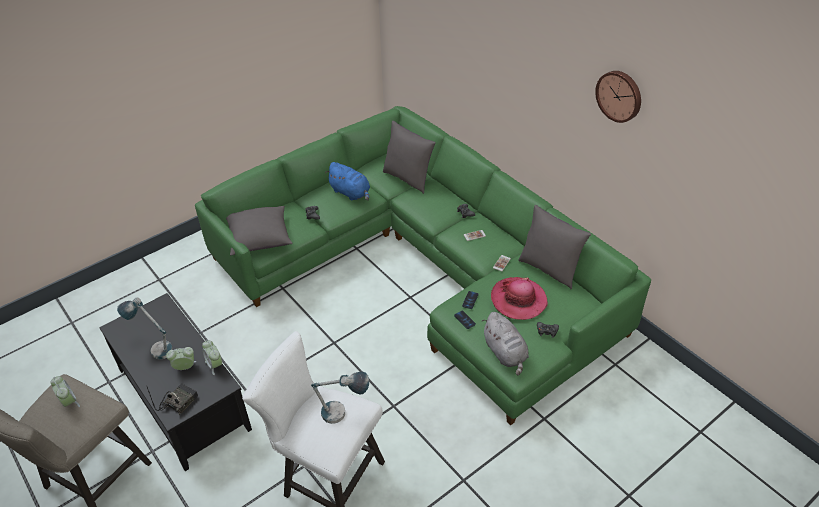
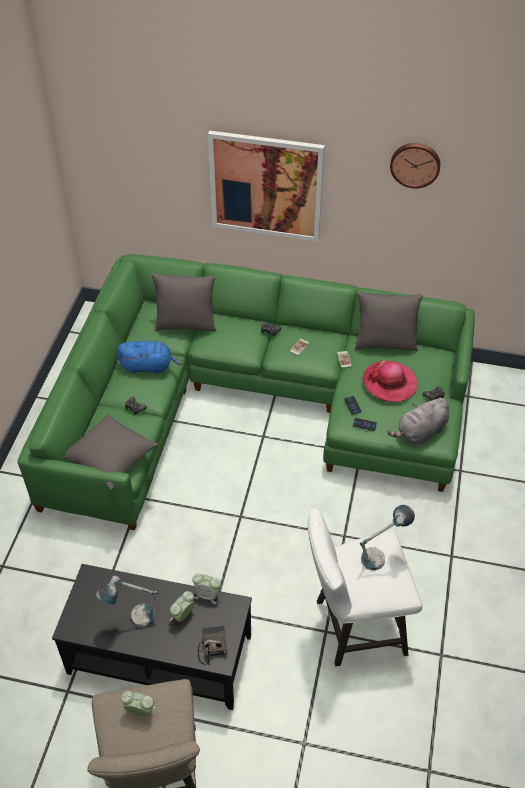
camera: 40 degrees left, 5 degrees up
(504, 79) = (266, 186): none -> picture
(505, 353) = (420, 432): grey plush toy -> grey plush toy turned 120 degrees clockwise

